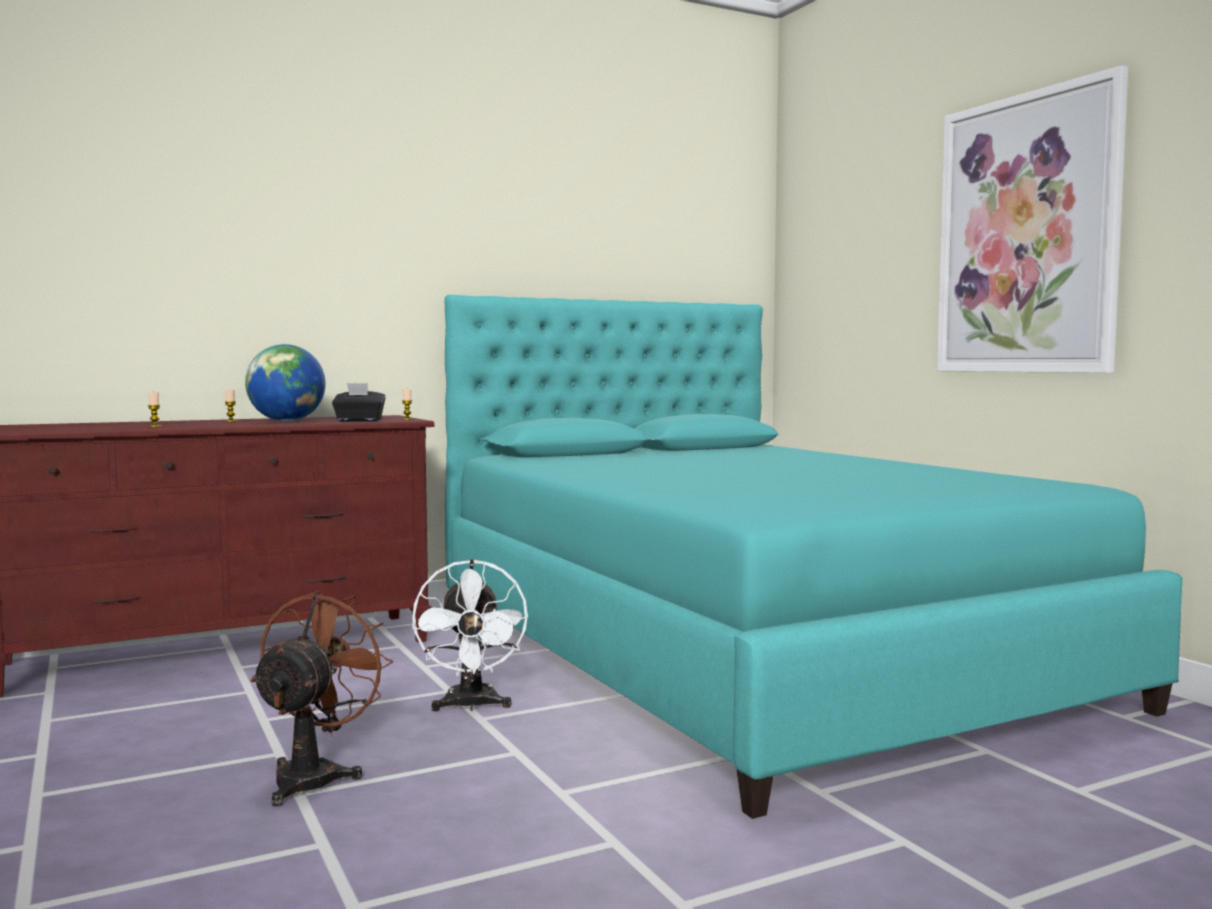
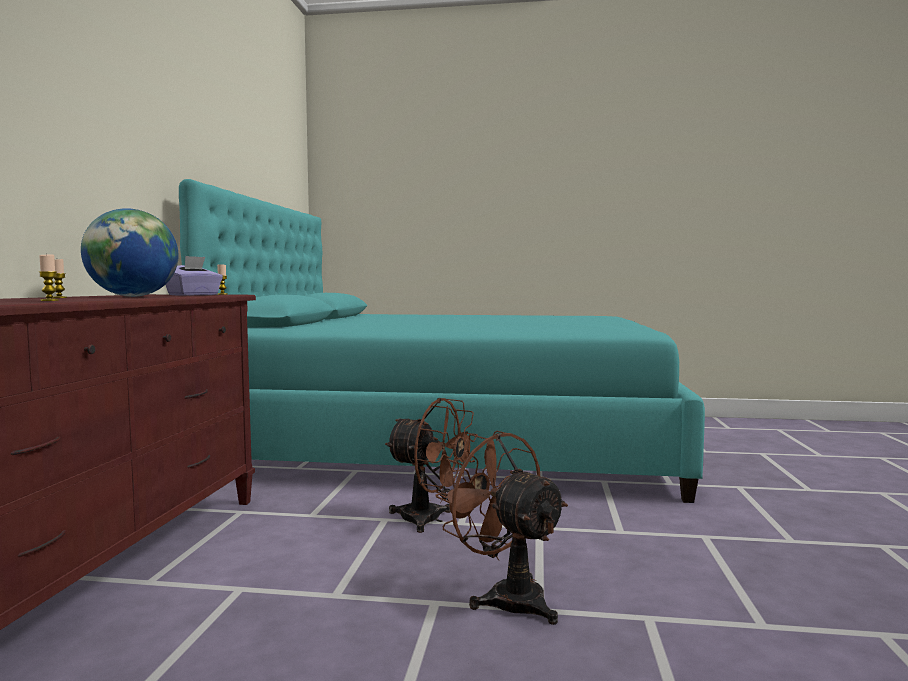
camera: 55 degrees left, 0 degrees up
(359, 420) = (194, 295): black tissue box -> purple tissue box
(471, 706) = (431, 520): white fan -> brown fan
(1026, 234) = (525, 188): picture -> none

